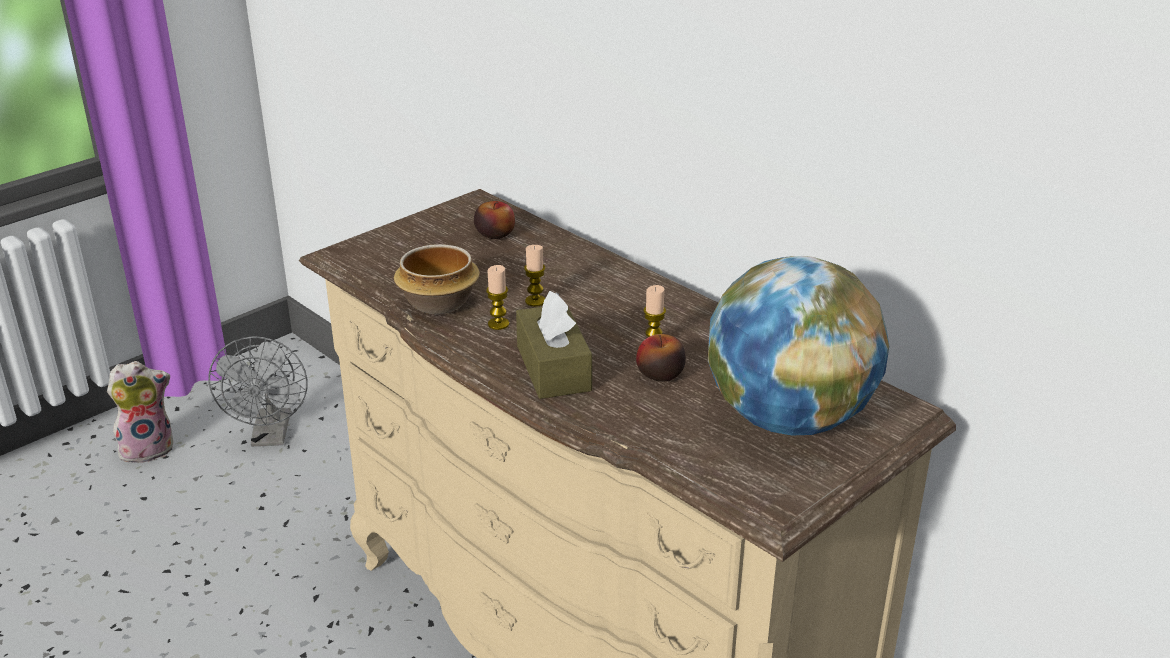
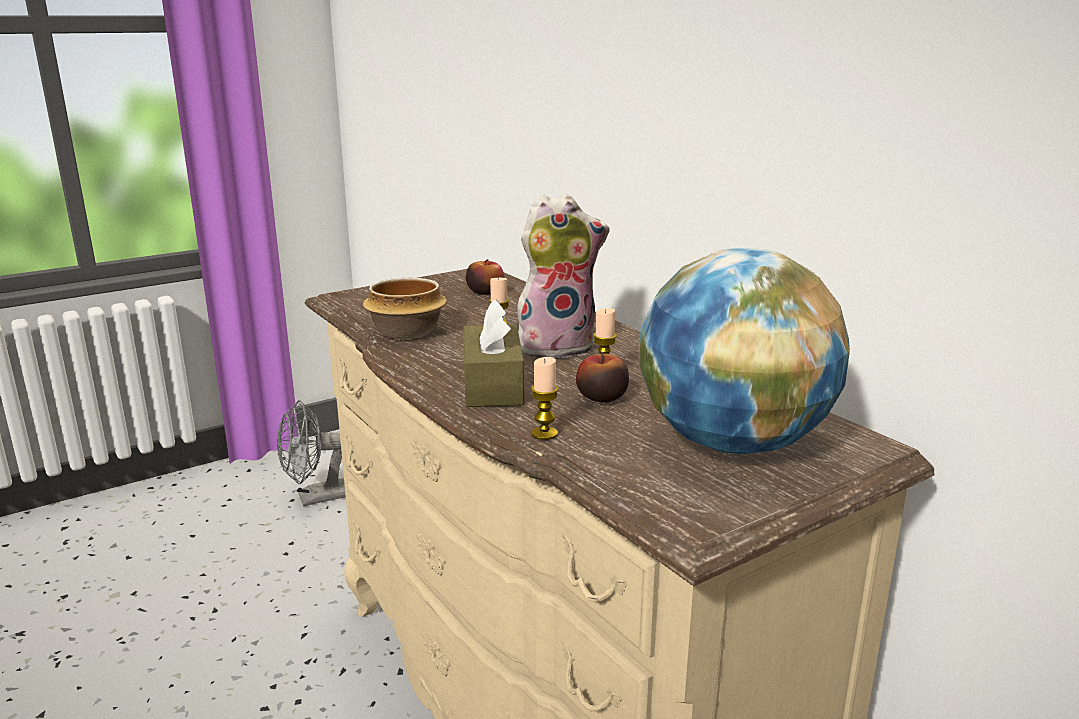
camera: 10 degrees right, 10 degrees down
(148, 448) = (213, 497): plush toy -> plush toy (557, 346)
(271, 436) = (315, 498): grey fan -> grey fan turned 60 degrees clockwise
(498, 324) = (455, 350): candle -> candle (544, 434)

